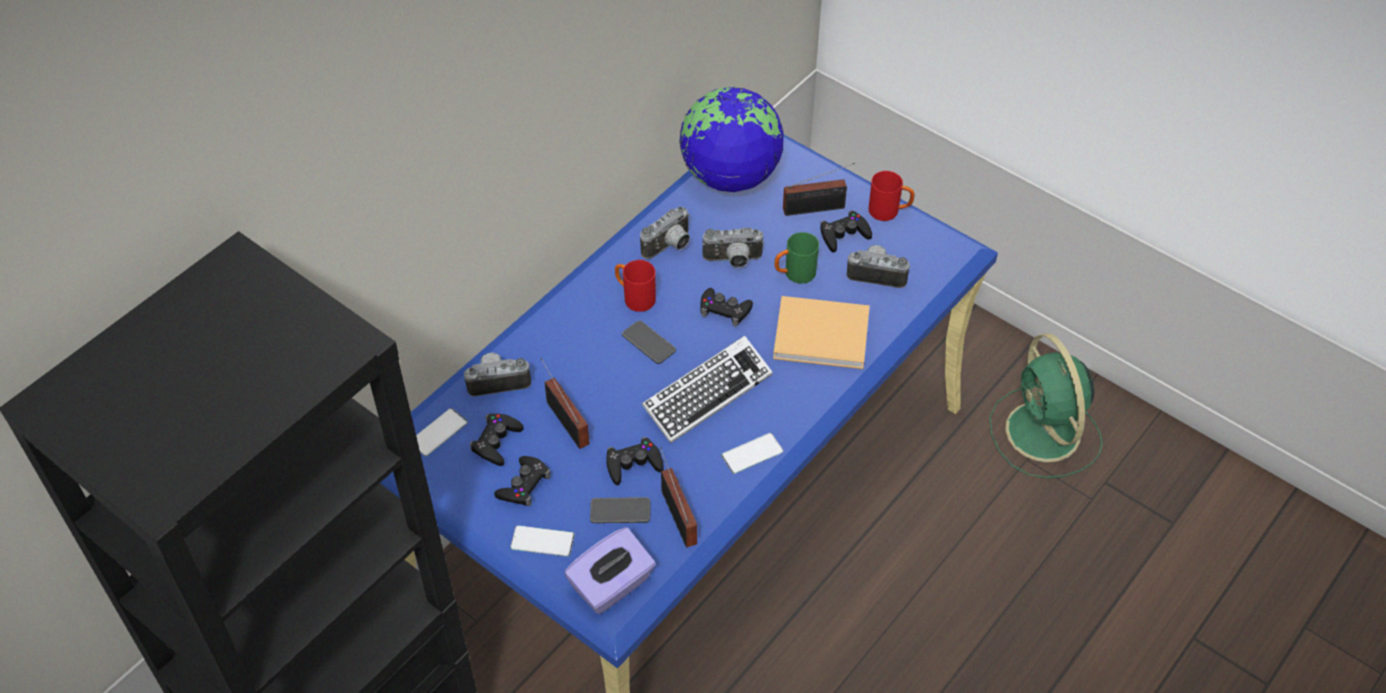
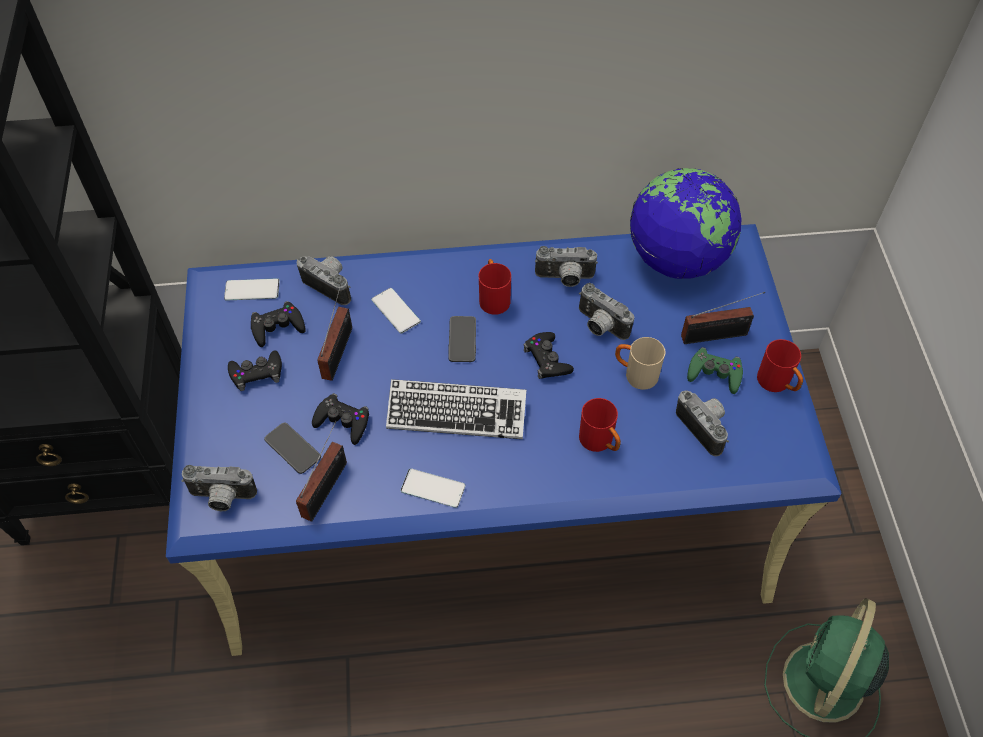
camera: 45 degrees right, 5 degrees up
(542, 541) = (219, 424): phone -> phone (396, 311)
(612, 585) = (221, 498): purple tissue box -> camera
(794, 274) = (635, 374): green mug -> beige mug
(817, 208) = (718, 335): radio -> radio turned 45 degrees counterclockwise
(824, 335) = (600, 442): beige book -> red mug
(844, 235) = (714, 373): black game controller -> green game controller

